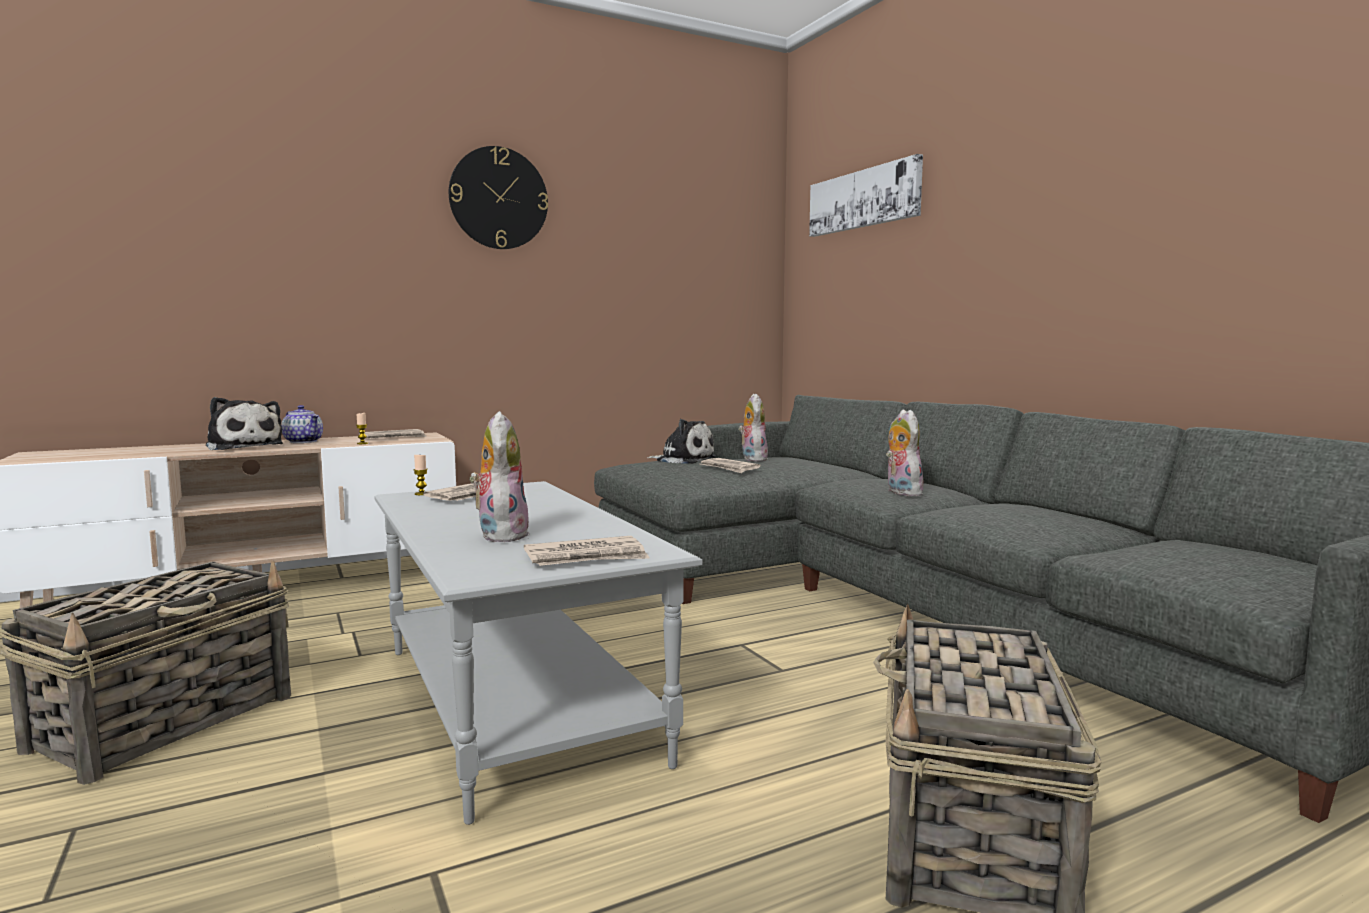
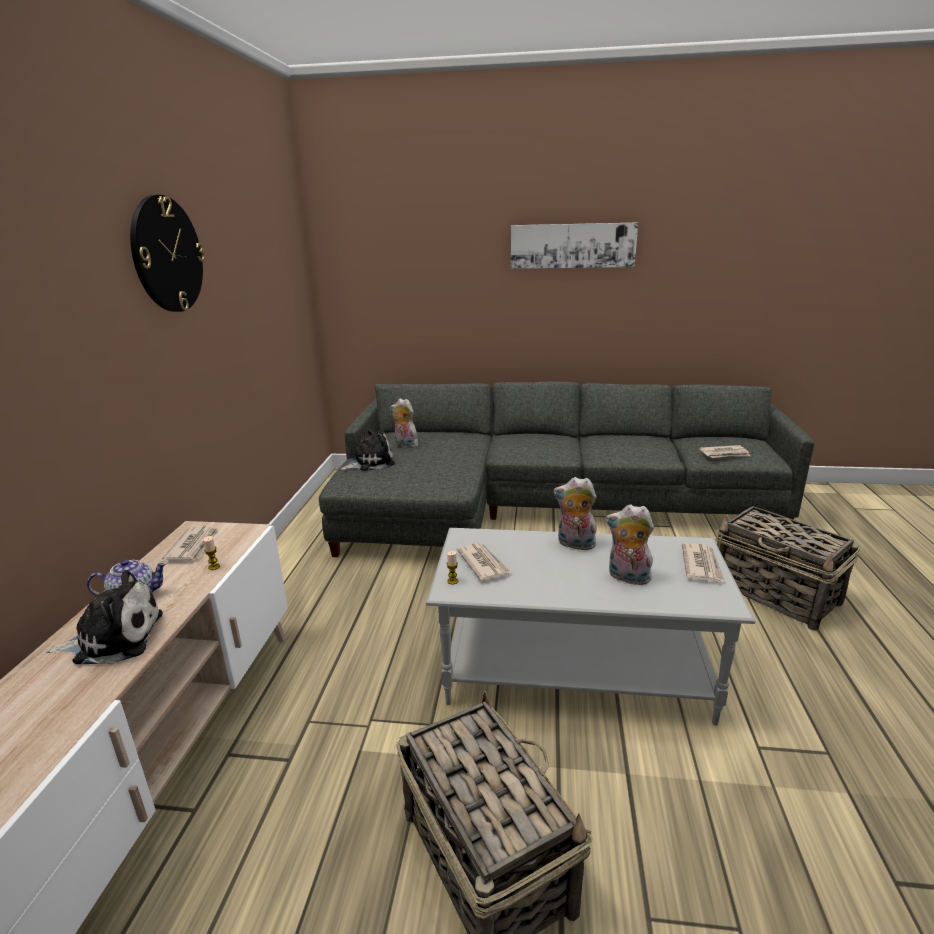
camera: 55 degrees left, 15 degrees up
(729, 468) = (431, 460): newspaper -> newspaper (724, 454)
(863, 199) = (406, 233): picture -> picture (572, 245)
(900, 492) = (552, 446): plush toy -> plush toy (574, 544)

